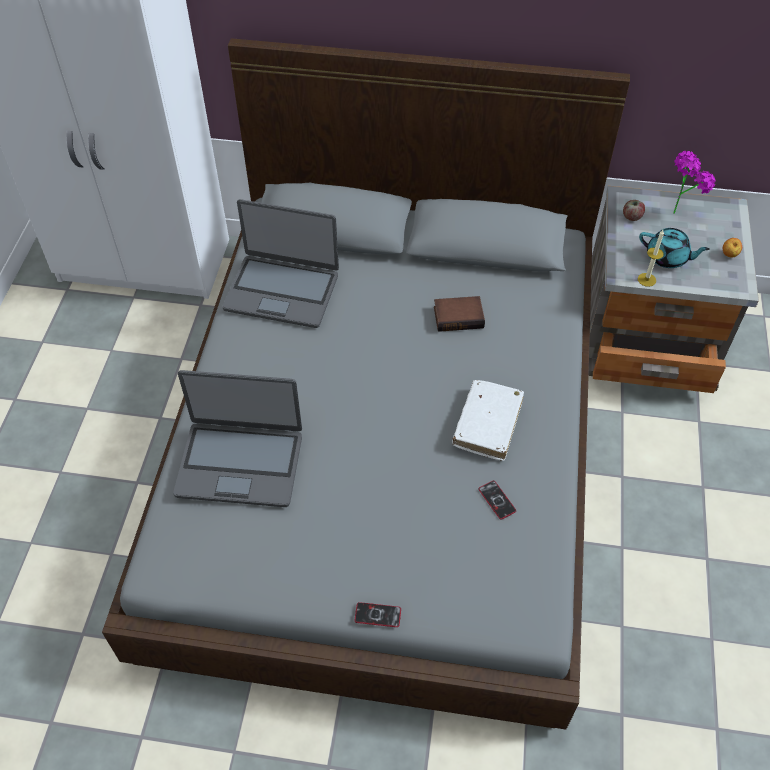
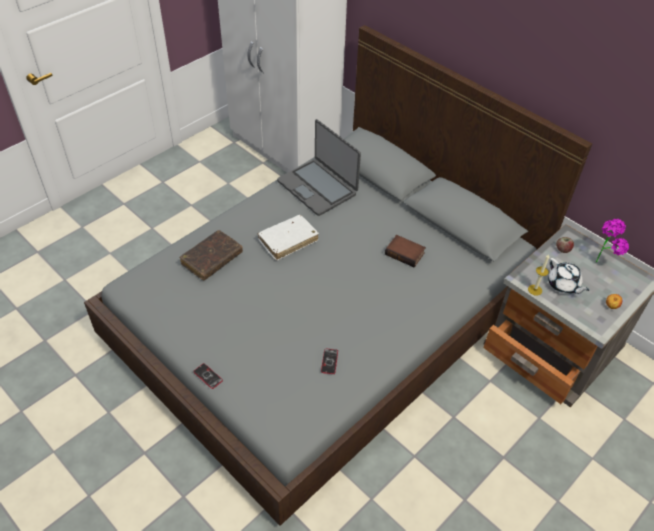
camera: 35 degrees right, 5 degrees down
(240, 463) = (212, 259): laptop -> brown book
(487, 424) = (364, 319): white book -> white book (288, 241)
(667, 258) = (563, 285): turquoise teapot -> white teapot

